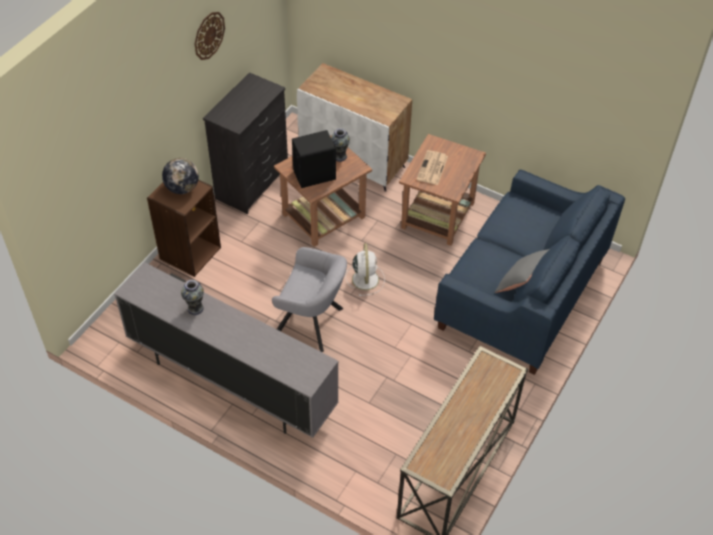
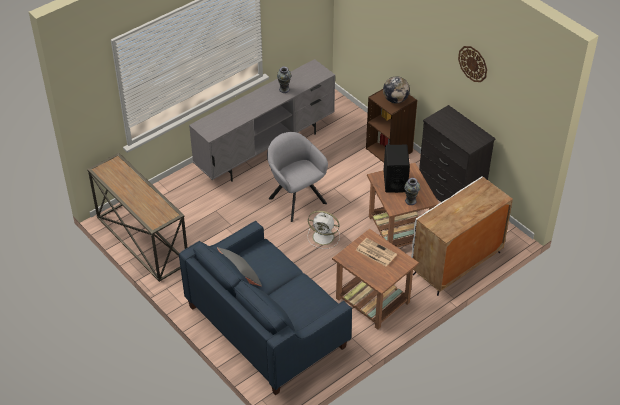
camera: 110 degrees right, 5 degrees down
(312, 323) = (295, 198): grey armchair -> grey armchair turned 105 degrees clockwise

